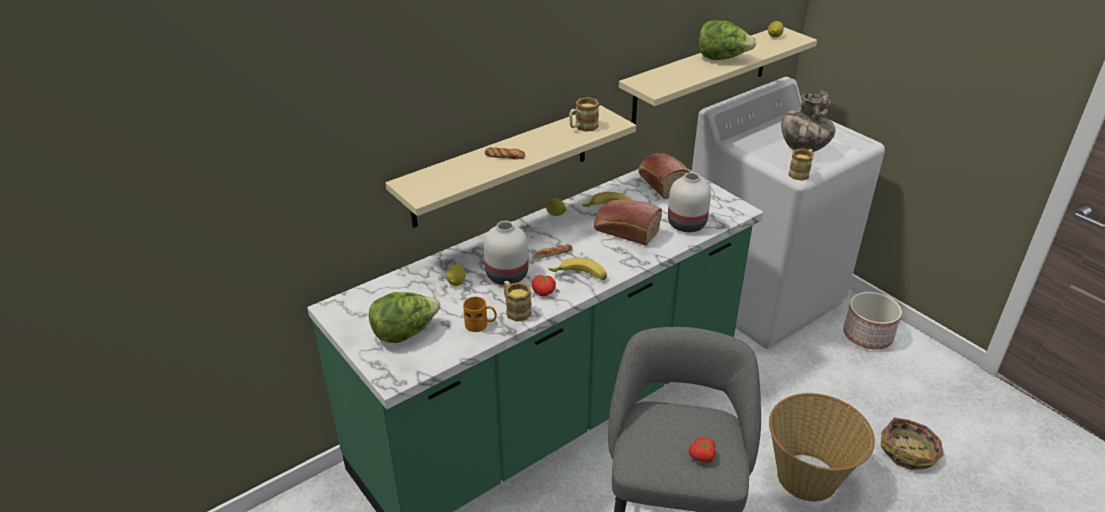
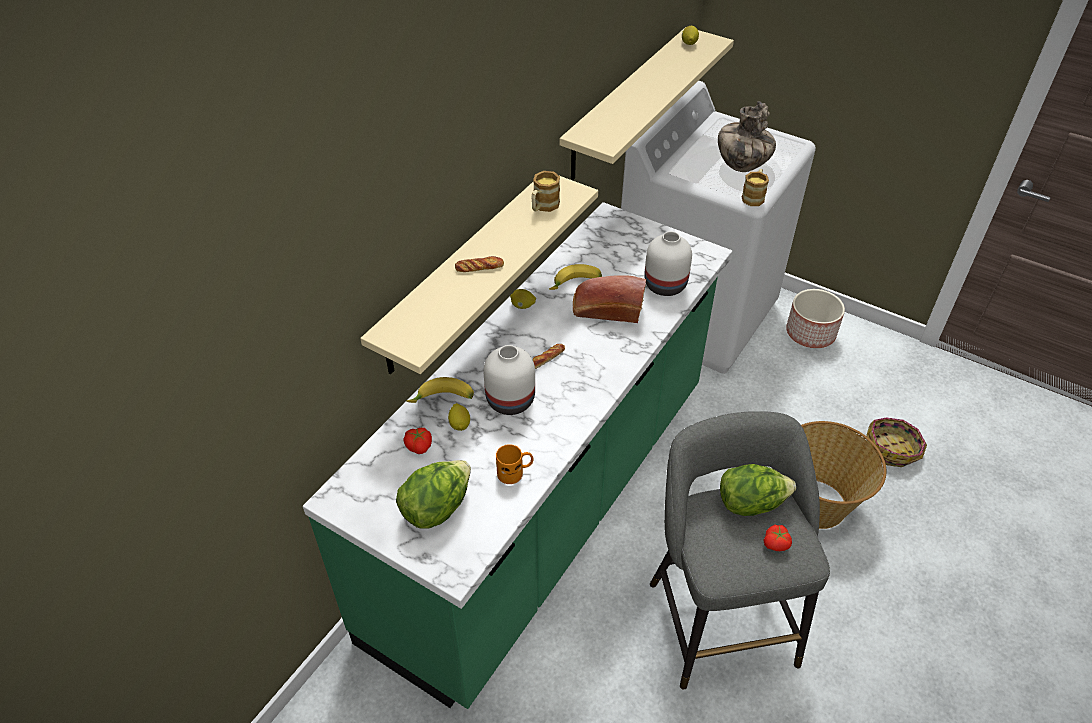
camera: 20 degrees left, 10 degrees up
(515, 310) = (542, 442): mug -> none
(544, 291) = (561, 410): tomato -> tomato (419, 446)
(579, 277) = (588, 381): banana -> banana (442, 400)
(661, 183) = (613, 238): bread -> none
(722, 58) = (652, 85): lettuce -> lettuce (751, 503)

